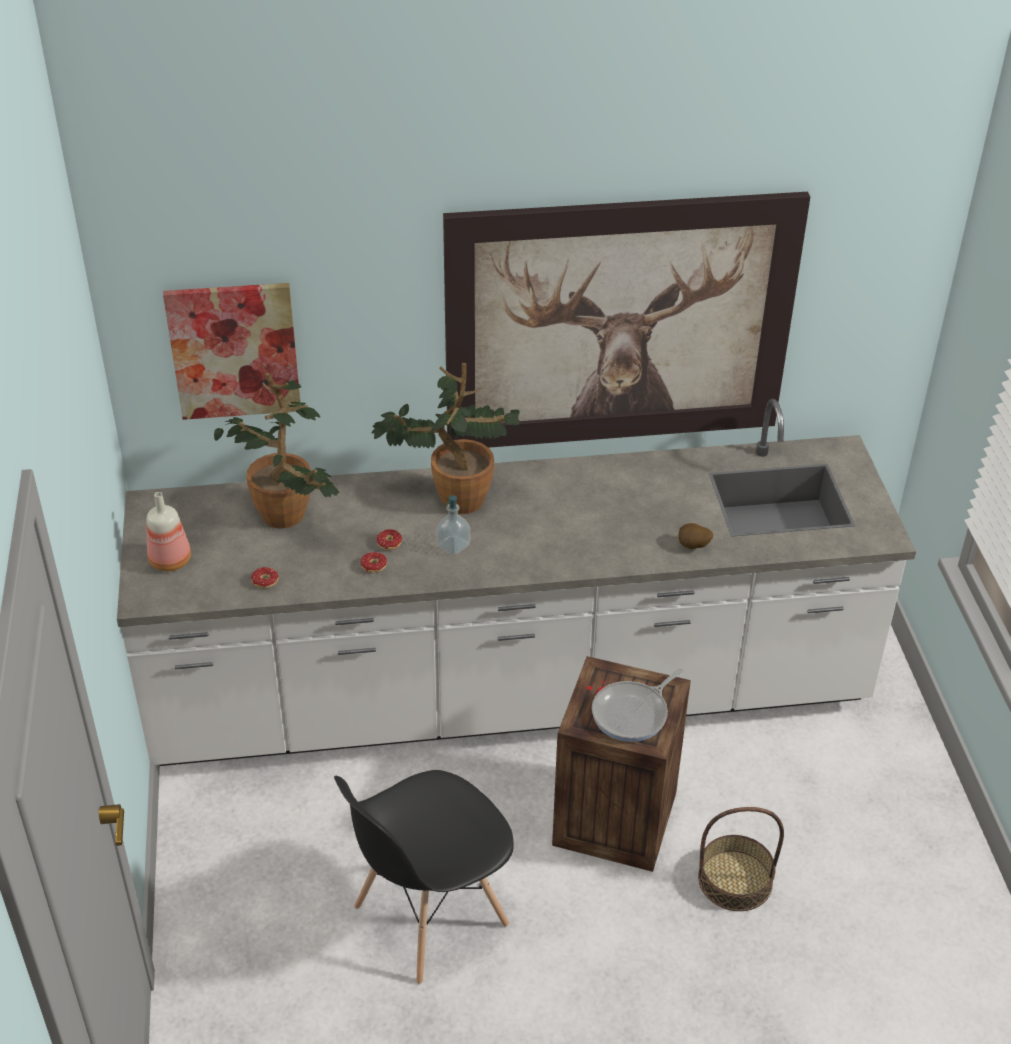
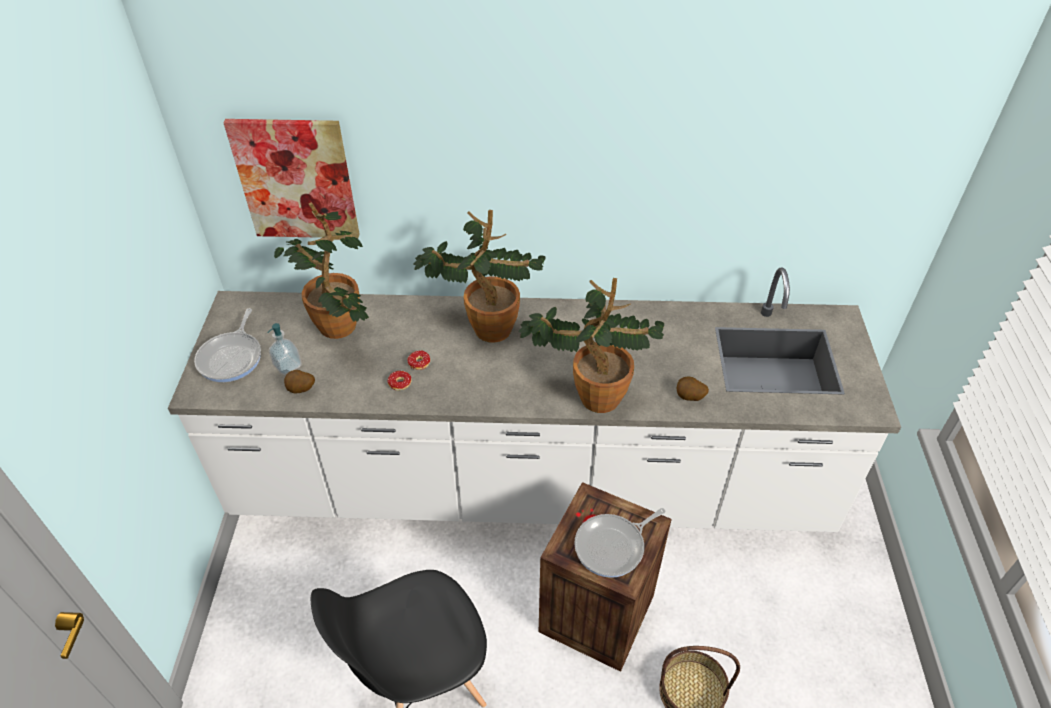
camera: 10 degrees right, 5 degrees up
(171, 560) = (232, 357): bottle -> frying pan
(264, 585) = (301, 390): donut -> potato
(453, 546) = (474, 372): soap dispenser -> soap dispenser (288, 366)
(586, 554) = (590, 393): none -> potted plant
(619, 324) = (645, 186): picture -> none

